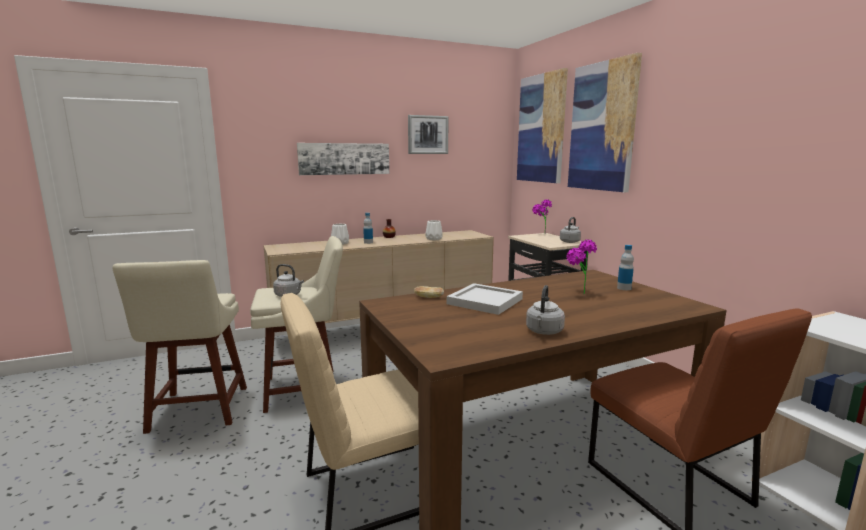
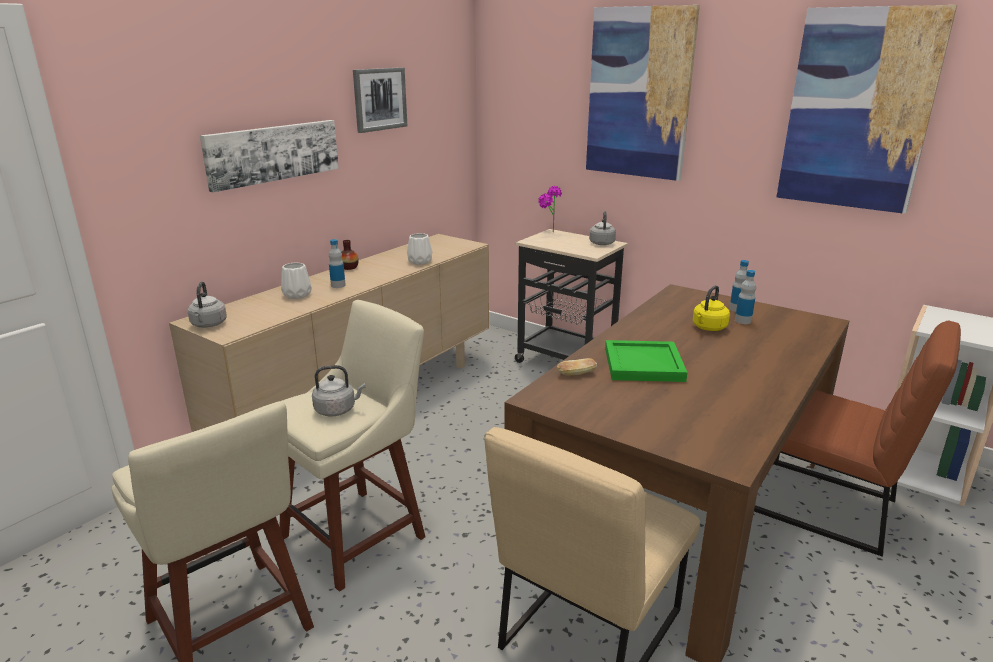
camera: 30 degrees left, 10 degrees up
(483, 301) = (642, 365): white tray -> green tray
(541, 129) = (532, 84): picture -> picture (858, 110)
(544, 332) = (760, 395): grey kettle -> grey kettle (208, 325)
(576, 293) = (708, 328): potted plant -> yellow kettle
(615, 294) = (743, 321): none -> bottle

